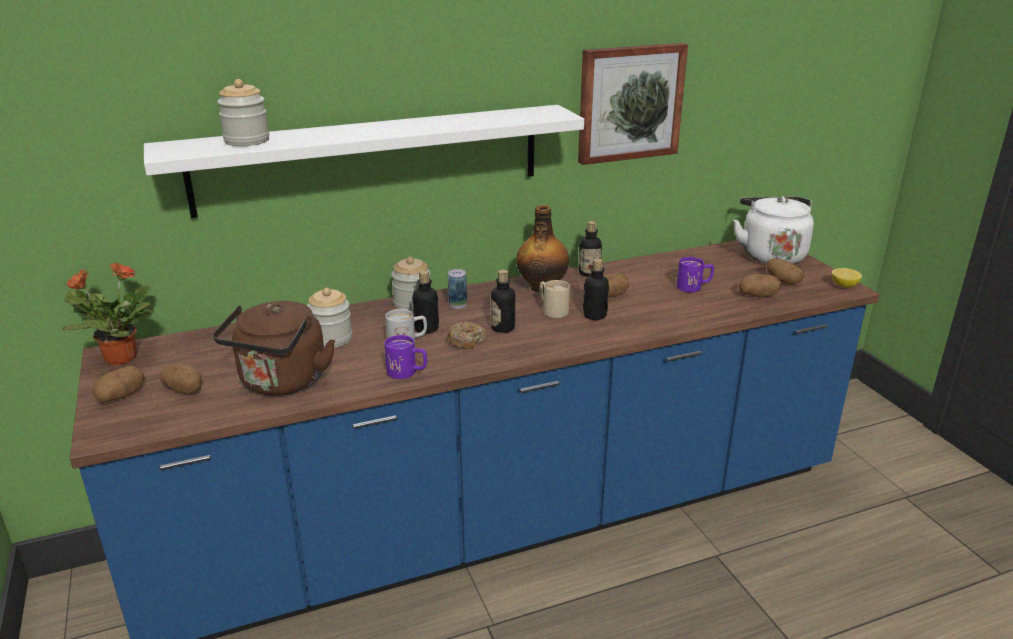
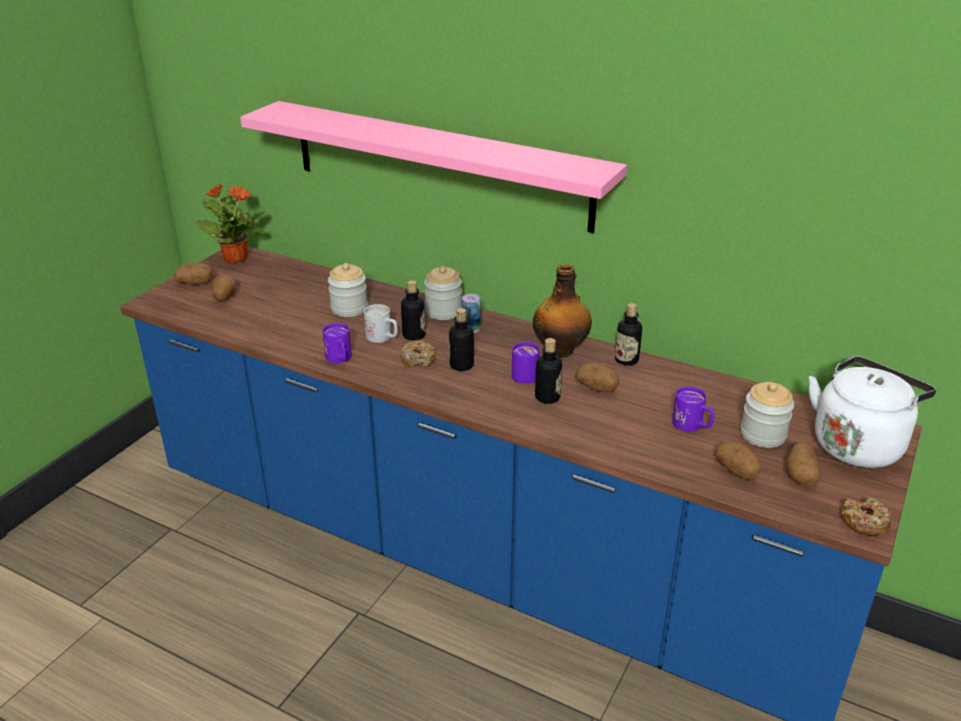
camera: 50 degrees right, 5 degrees up
(247, 141) = (326, 119): jar -> jar (763, 435)
(281, 383) = (269, 322): brown kettle -> none
(370, 159) = (438, 164): white shelf -> pink shelf
(552, 310) = (526, 373): beige mug -> purple mug
(629, 103) = (718, 187): picture -> none
(844, 286) = (864, 522): lemon -> donut

